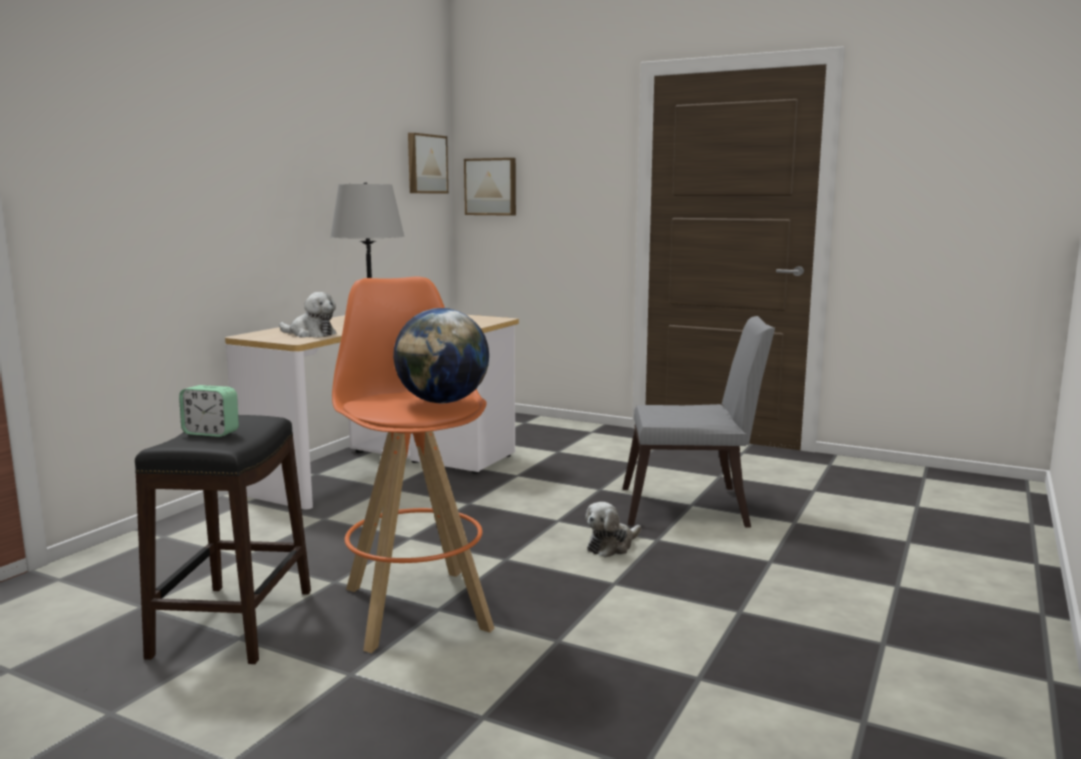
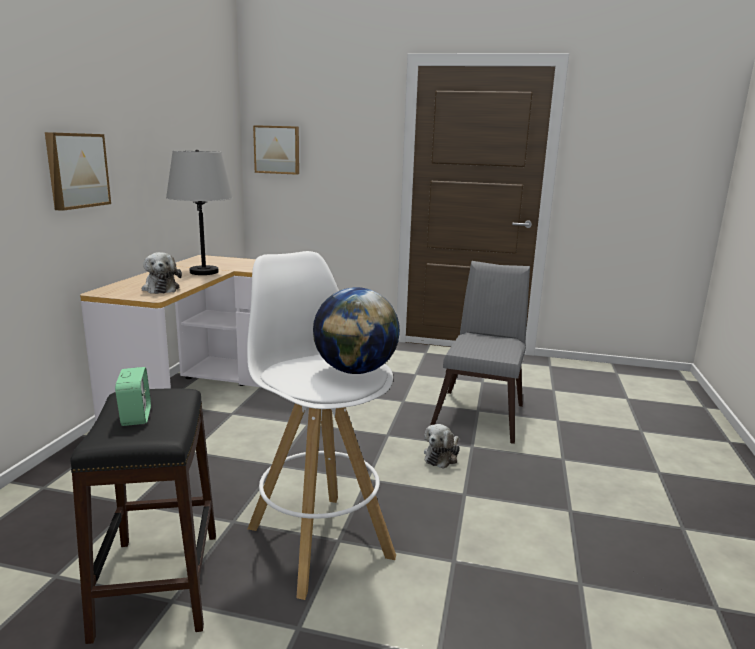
camera: 15 degrees left, 5 degrees up
(211, 433) = (136, 417): alarm clock -> alarm clock turned 105 degrees counterclockwise
(310, 334) = (161, 288): plush toy -> plush toy turned 60 degrees clockwise
(416, 606) = (318, 540): orange stool -> white stool
(425, 164) = (224, 129): picture -> picture (76, 170)
(693, 508) = (481, 413): grey chair -> grey chair turned 60 degrees counterclockwise

